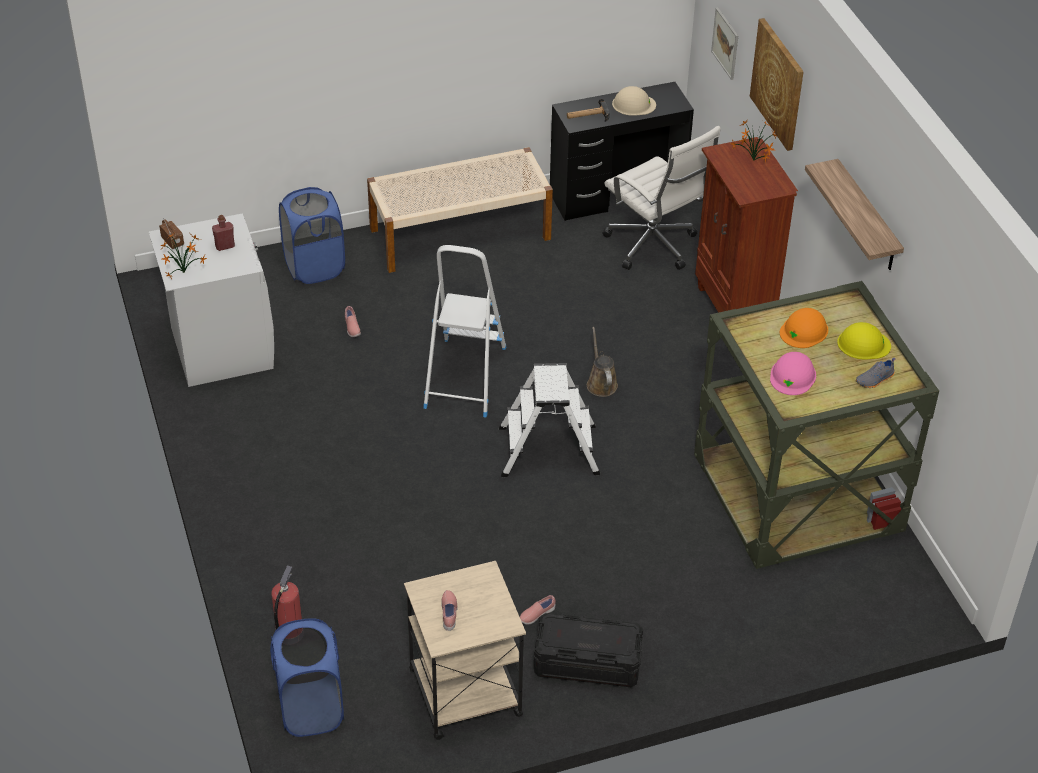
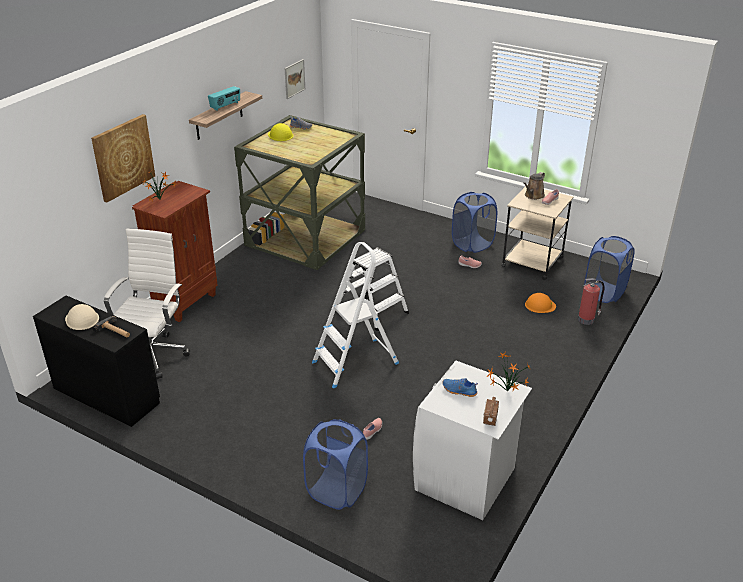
camera: 130 degrees left, 10 degrees down
(225, 246) = (459, 391): red bottle -> blue shoe
(460, 233) = (222, 442): beige bench -> none
(587, 663) = (472, 244): black storage box -> blue laundry basket
(601, 383) = (301, 317): brown watering can -> brown watering can (533, 196)
(725, 43) = (56, 217): picture -> picture (294, 78)
(792, 376) = (325, 141): pink hard hat -> none
(804, 331) = (290, 148): orange hard hat -> orange hard hat (540, 305)
(856, 205) = (225, 106): none -> radio

